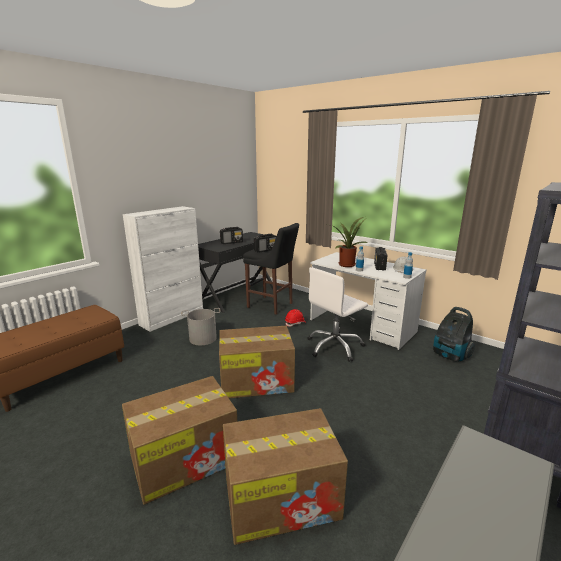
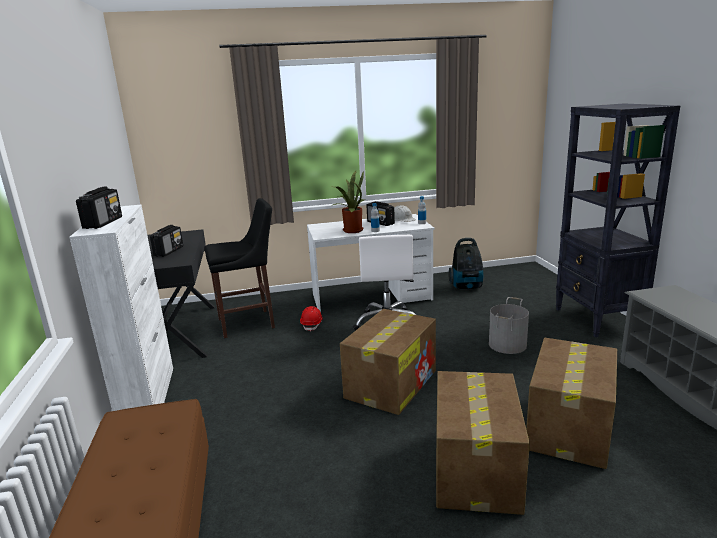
camera: 50 degrees left, 0 degrees up
(203, 338) = (251, 390): grey bucket -> grey bucket (508, 345)
(265, 250) = (230, 246): radio -> radio (103, 223)

